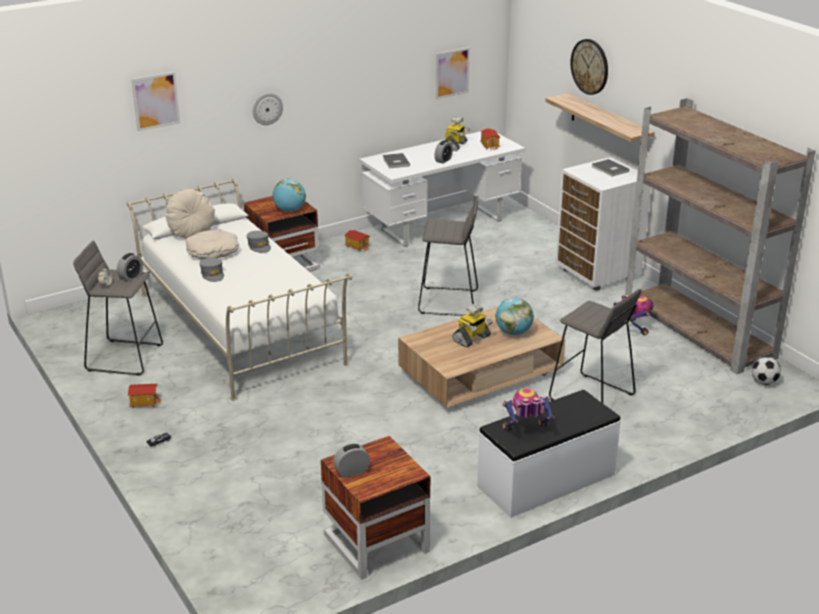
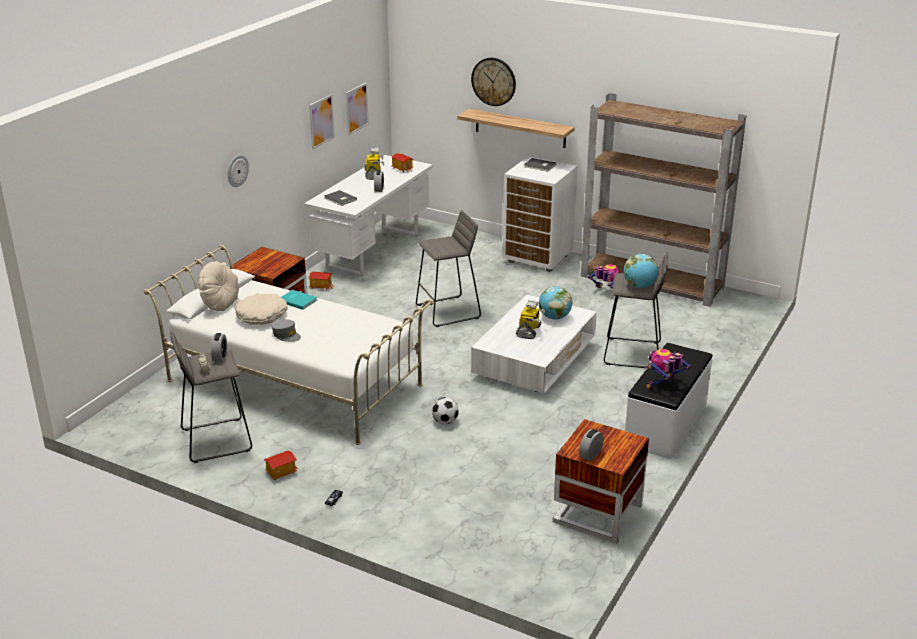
camera: 30 degrees left, 0 degrees up
(156, 101) = (156, 182): picture -> picture (321, 121)
(259, 246) = (297, 300): grey cap -> turquoise book
(290, 210) = (280, 264): globe -> globe (639, 286)
(480, 374) = (534, 361): brown coffee table -> white coffee table
(764, 382) = (732, 307): football -> football (445, 421)

